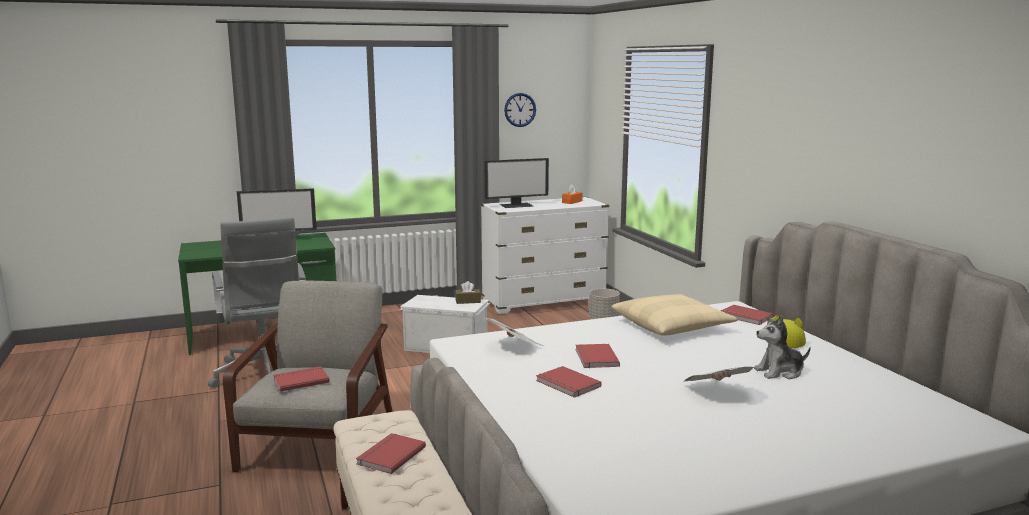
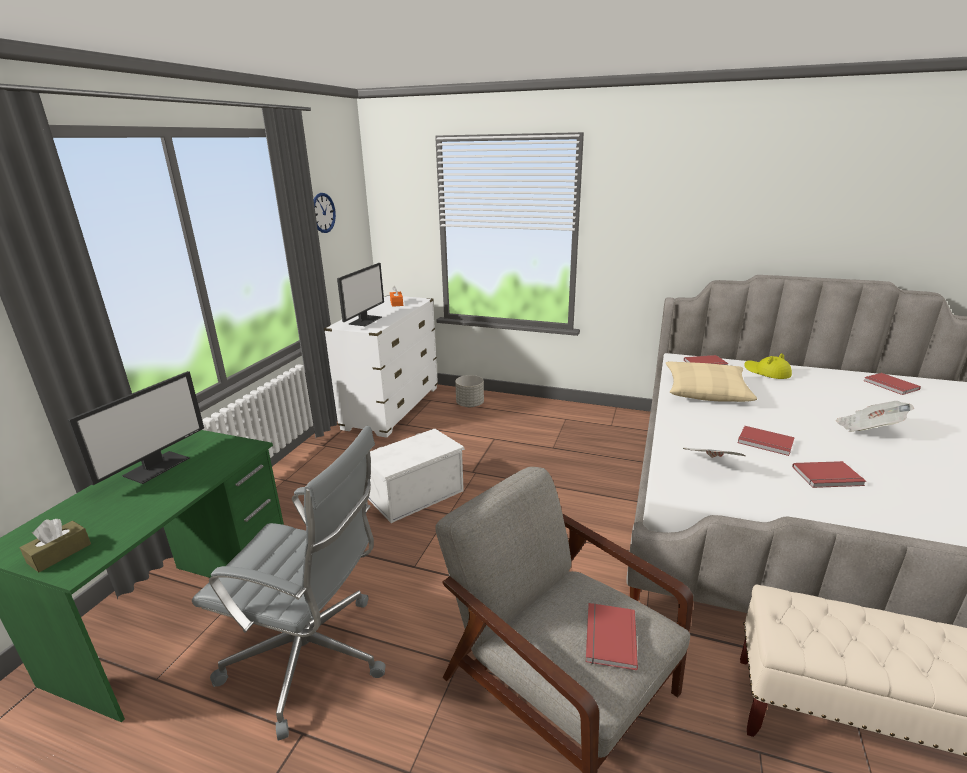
camera: 50 degrees left, 10 degrees up
(389, 455) = (897, 646): red book -> red book (890, 385)
(468, 301) = (427, 438): brown tissue box -> brown tissue box (59, 553)
(780, 372) = (834, 397): plush toy -> none

